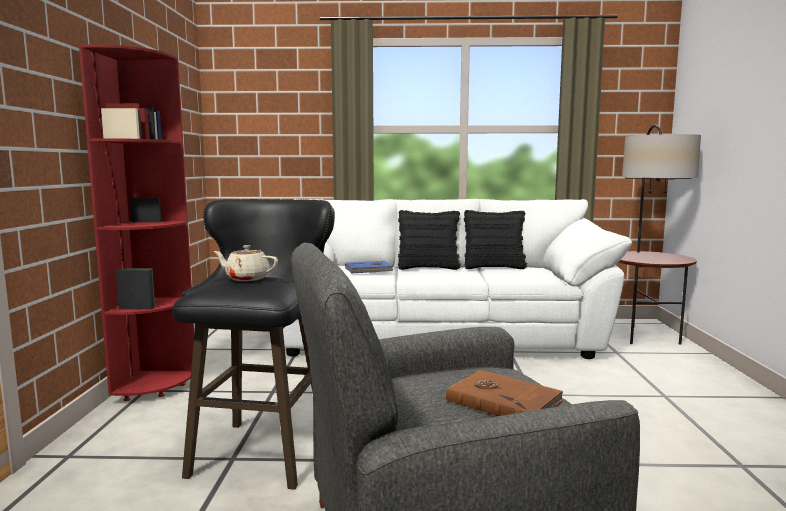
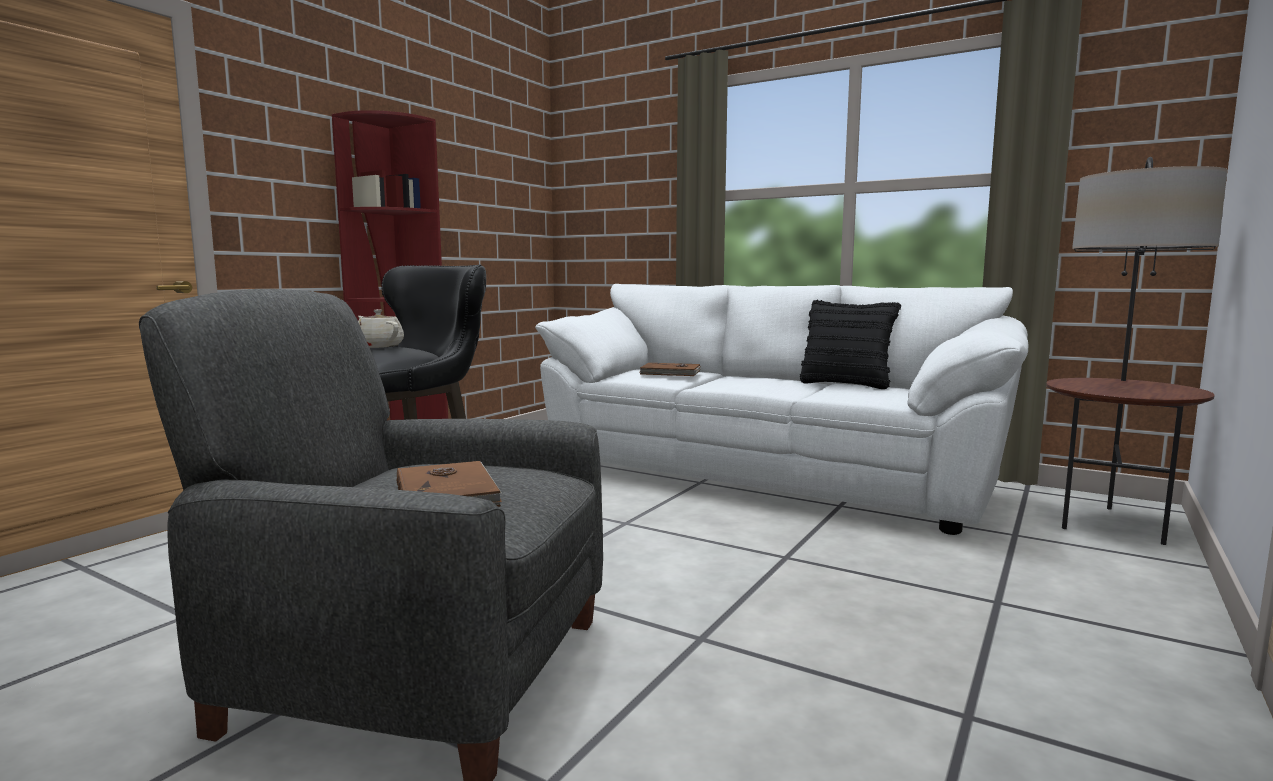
camera: 30 degrees right, 0 degrees up
(369, 269) = (670, 373): blue book -> brown book
(428, 268) = (755, 378): black pillow -> none

